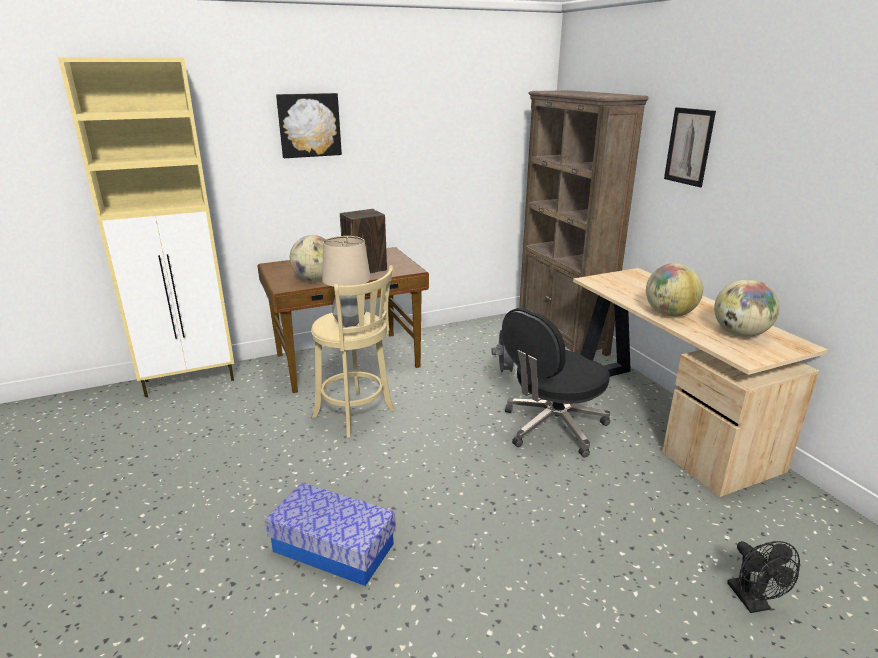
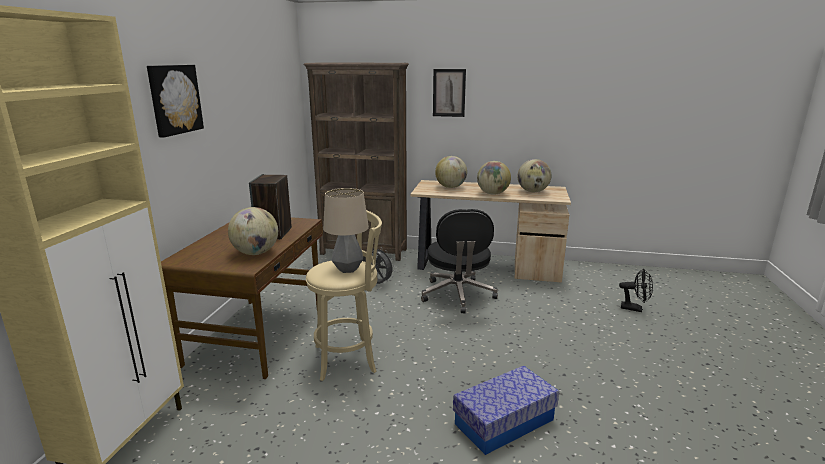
camera: 55 degrees left, 5 degrees down
(642, 287) = (450, 187): none -> globe

